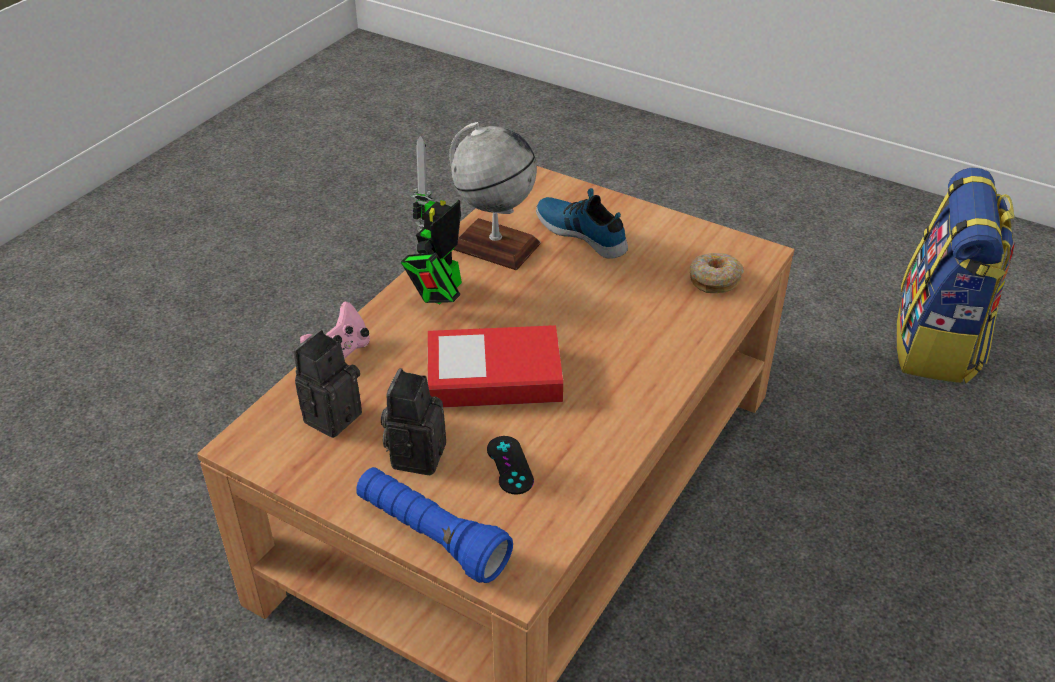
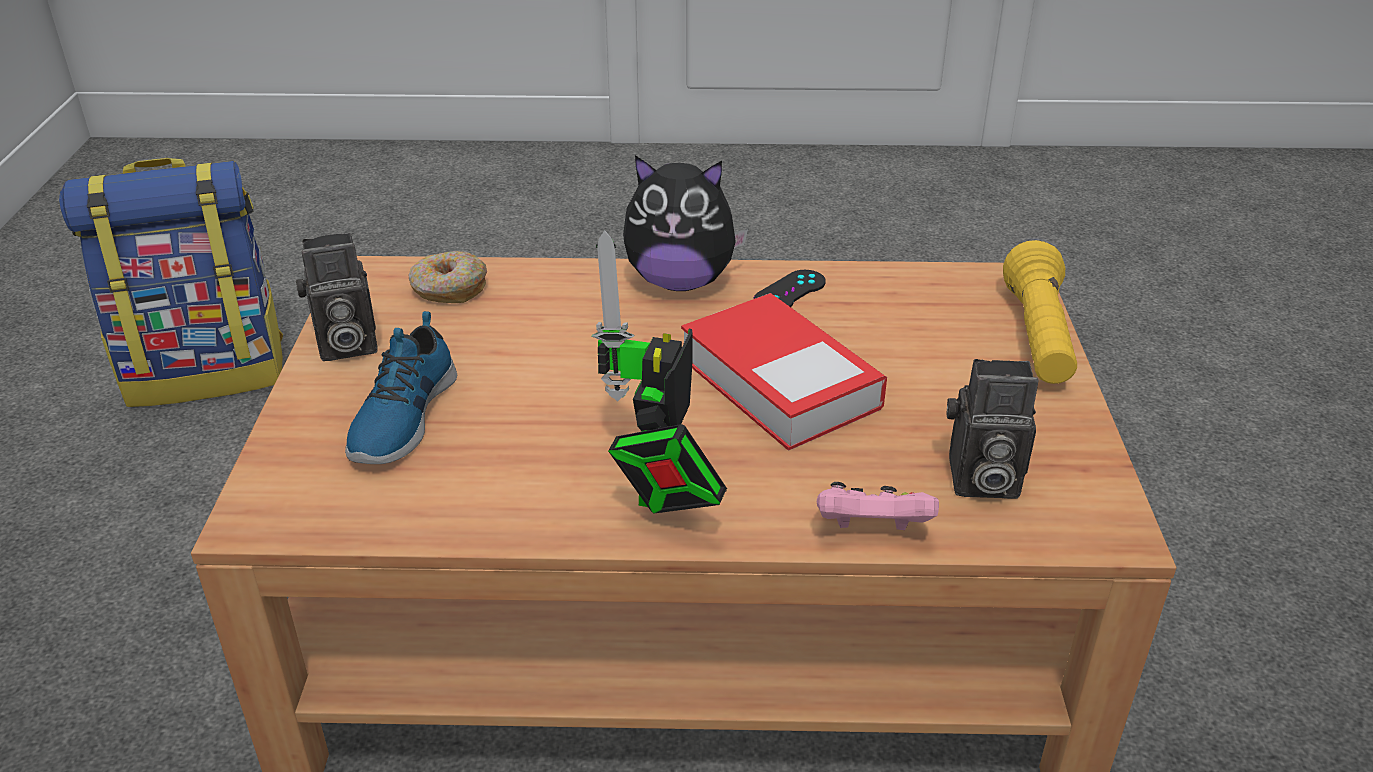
camera: 120 degrees left, 5 degrees down
(415, 453) = (955, 390): camera -> camera (344, 346)
(431, 537) = (1038, 338): blue flashlight -> yellow flashlight
(438, 294) = (660, 494): toy robot -> toy robot turned 105 degrees clockwise
(495, 246) = (494, 487): globe -> none
(510, 465) = (896, 326): black game controller -> black game controller (789, 291)
(652, 383) = (680, 281): none -> plush toy

